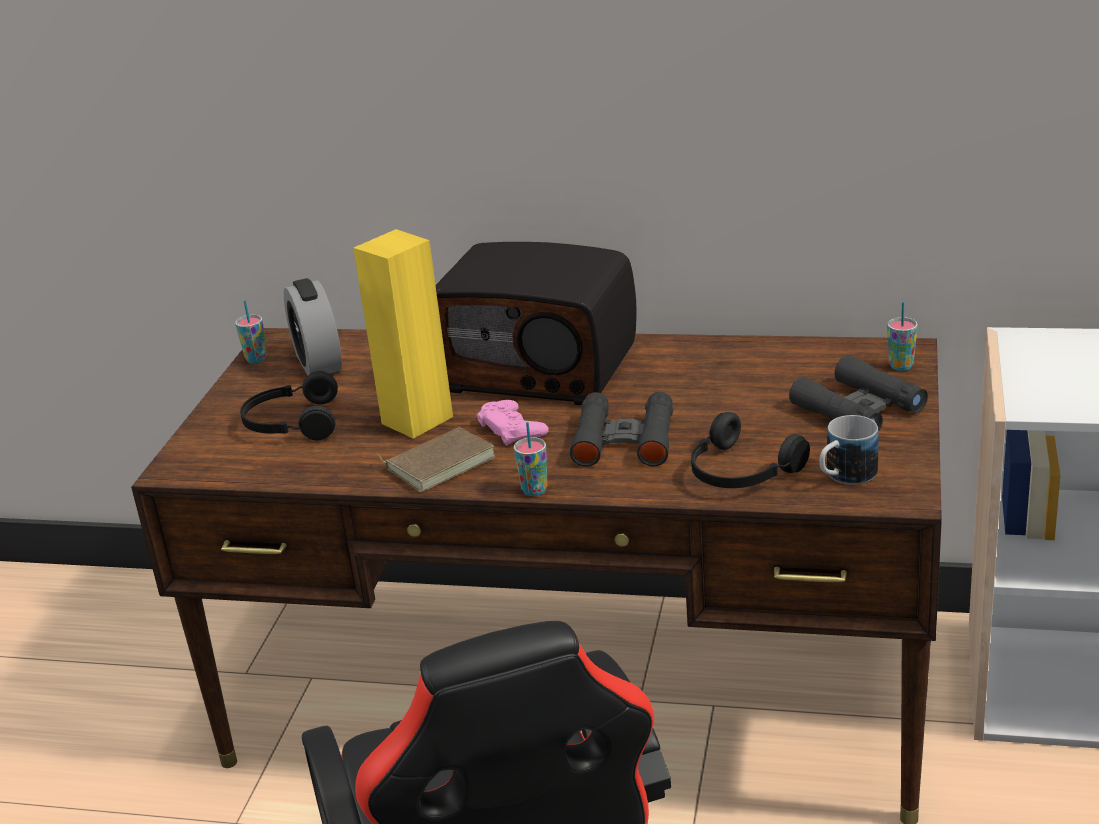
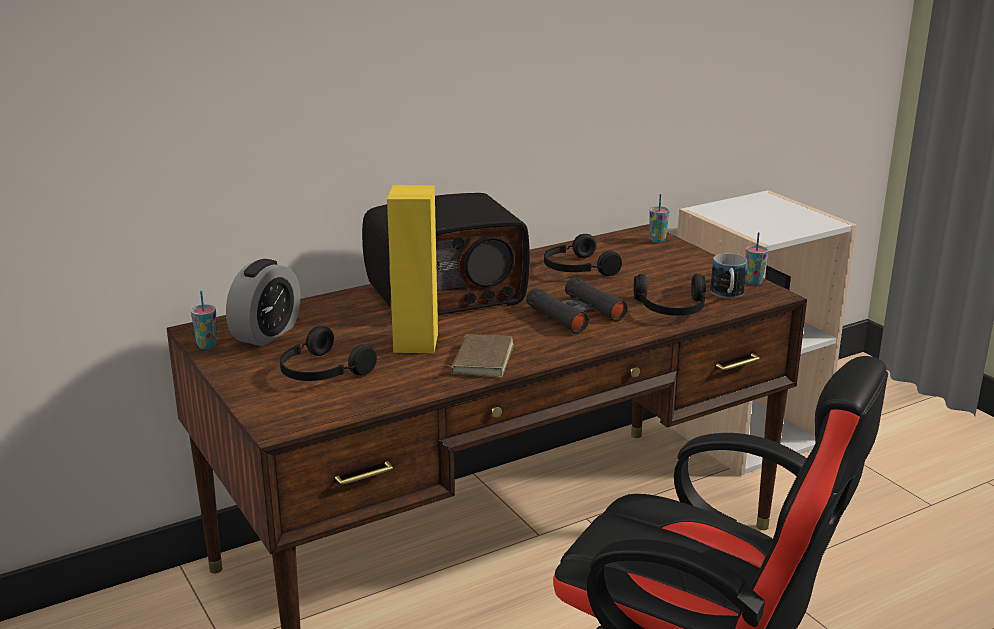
camera: 45 degrees left, 5 degrees down
(318, 362) = (266, 333): alarm clock -> alarm clock turned 90 degrees counterclockwise
(512, 429) = (492, 329): pink game controller -> none
(534, 490) = (572, 354): cup -> cup (753, 282)
(729, 380) = (577, 269): none -> black headphones
(858, 408) = (673, 264): black binoculars -> none

